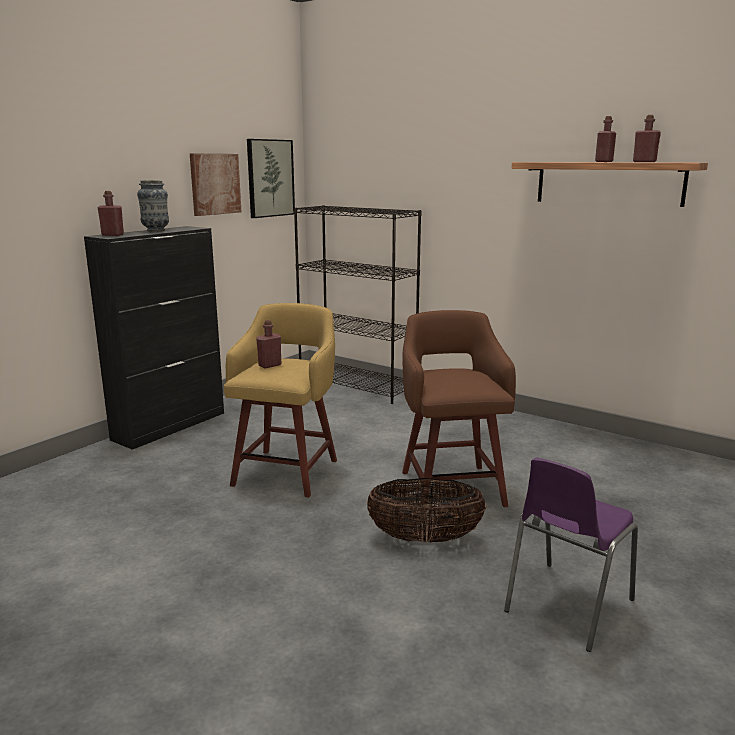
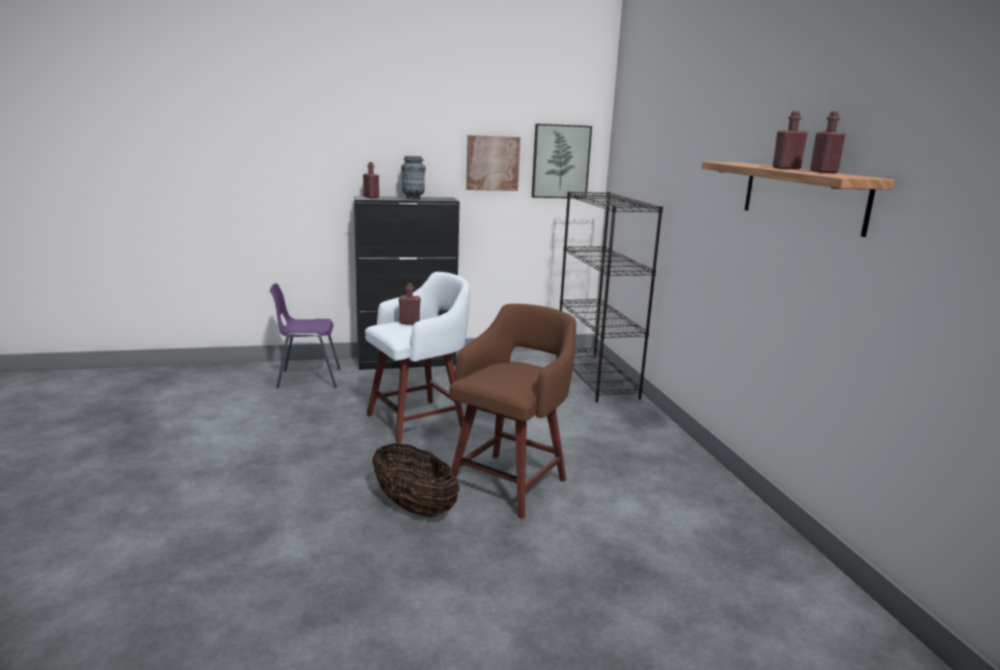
camera: 40 degrees right, 0 degrees up
(287, 471) = (419, 420): yellow stool -> white stool
(566, 606) = (410, 607): purple chair -> purple chair (307, 378)

